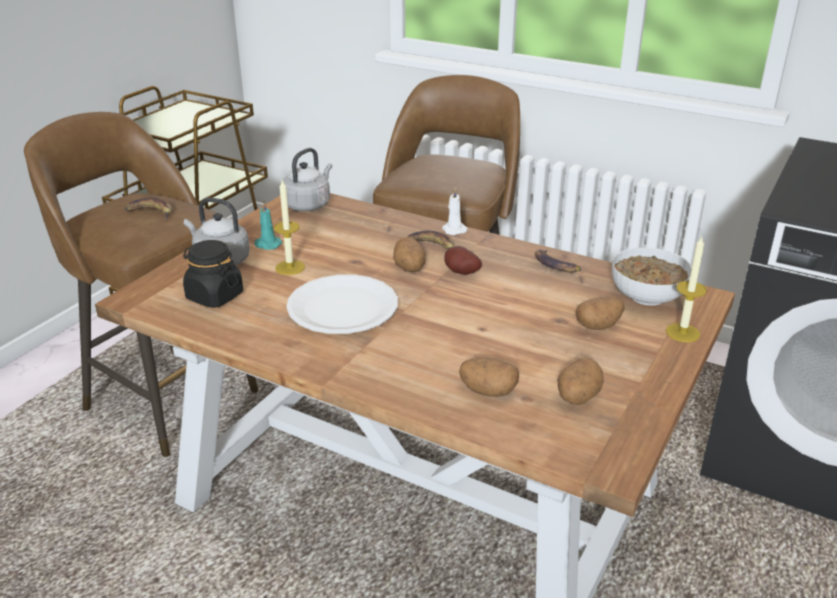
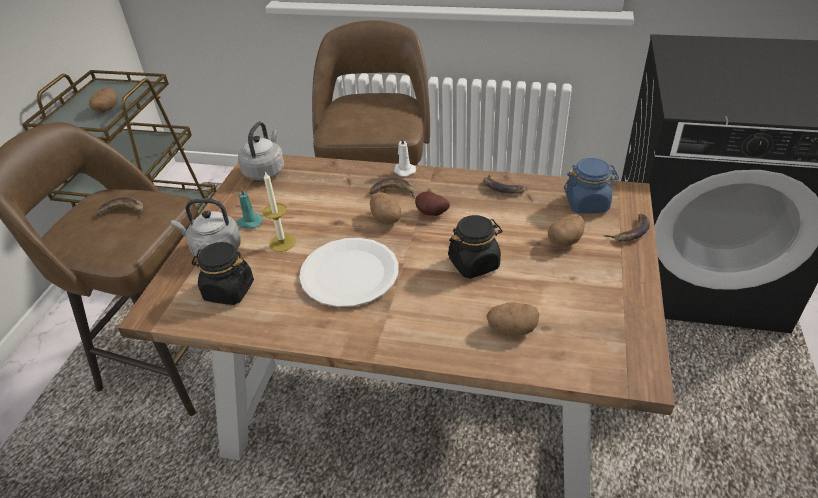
camera: 15 degrees left, 10 degrees up
(481, 325) = (474, 263): none -> black jar
(577, 397) = (583, 316): potato -> potato (106, 109)
(646, 297) = (587, 203): bowl -> blue jar
(682, 332) = (630, 231): candle -> banana

